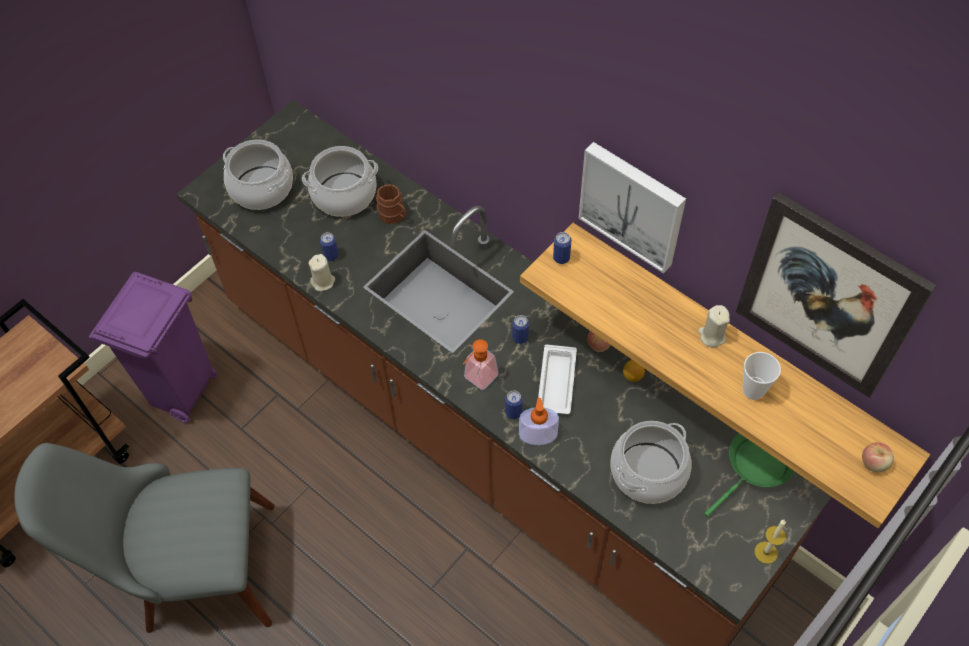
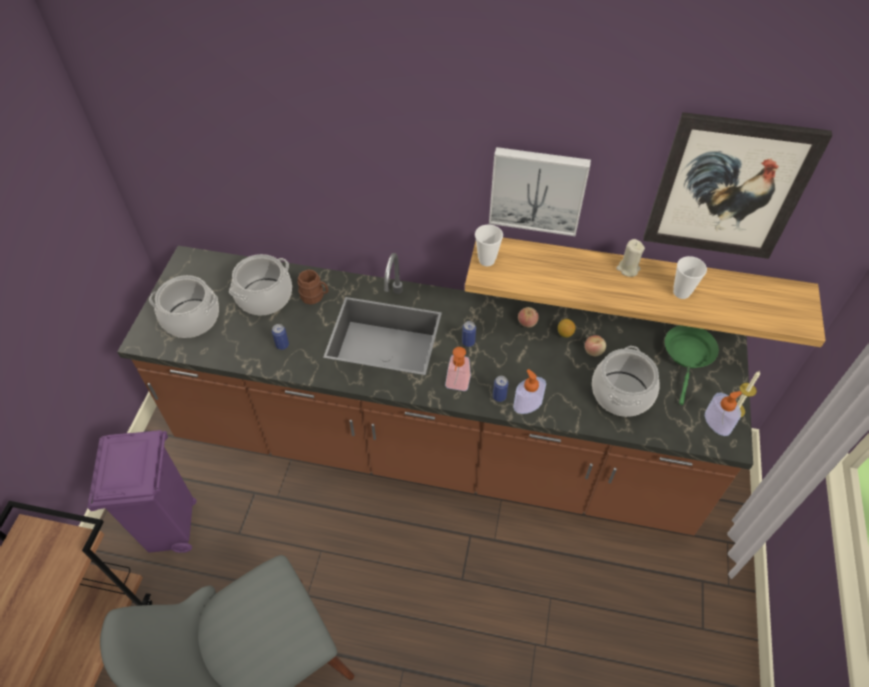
camera: 30 degrees left, 5 degrees down
(323, 281) = (288, 366): beige candle -> none
(556, 384) = (516, 362): white tray -> none
(561, 258) = (486, 260): can -> cup
(733, 556) = (717, 423): none -> soap dispenser
(874, 463) = (790, 304): apple -> apple (593, 351)

